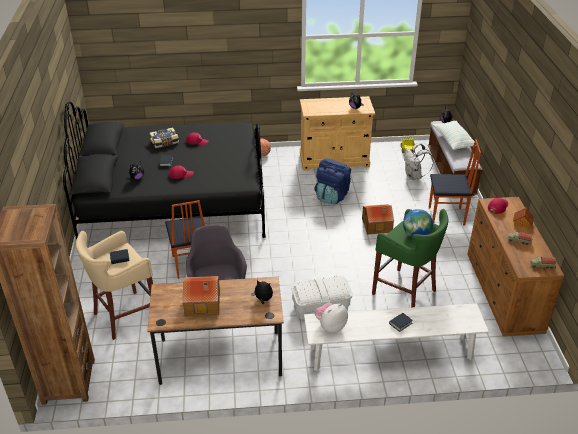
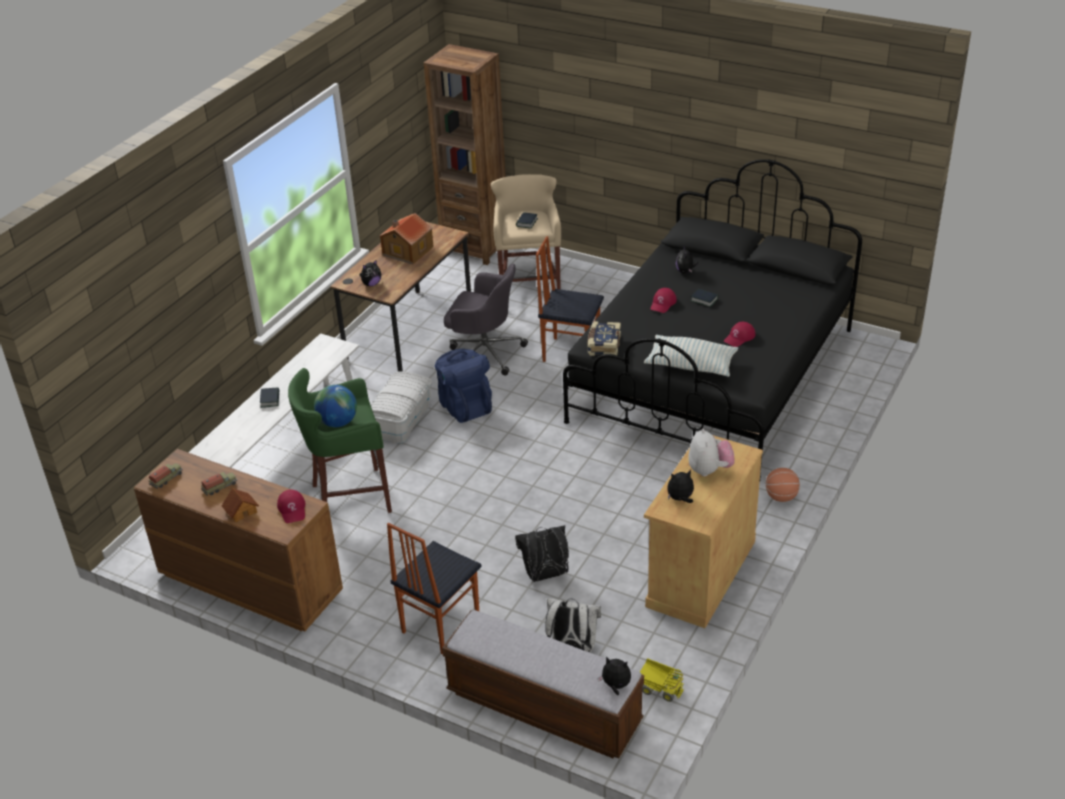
camera: 125 degrees right, 0 degrees up
(165, 142) = (760, 311): book -> book (603, 345)
(330, 326) = (323, 354): plush toy -> plush toy (709, 470)
(332, 196) = (602, 524): blue backpack -> blue backpack (465, 406)
(377, 225) = (491, 537): toy house -> none
(383, 199) = (545, 576): none -> black backpack
(453, 141) = (547, 656): pillow -> pillow (691, 365)

